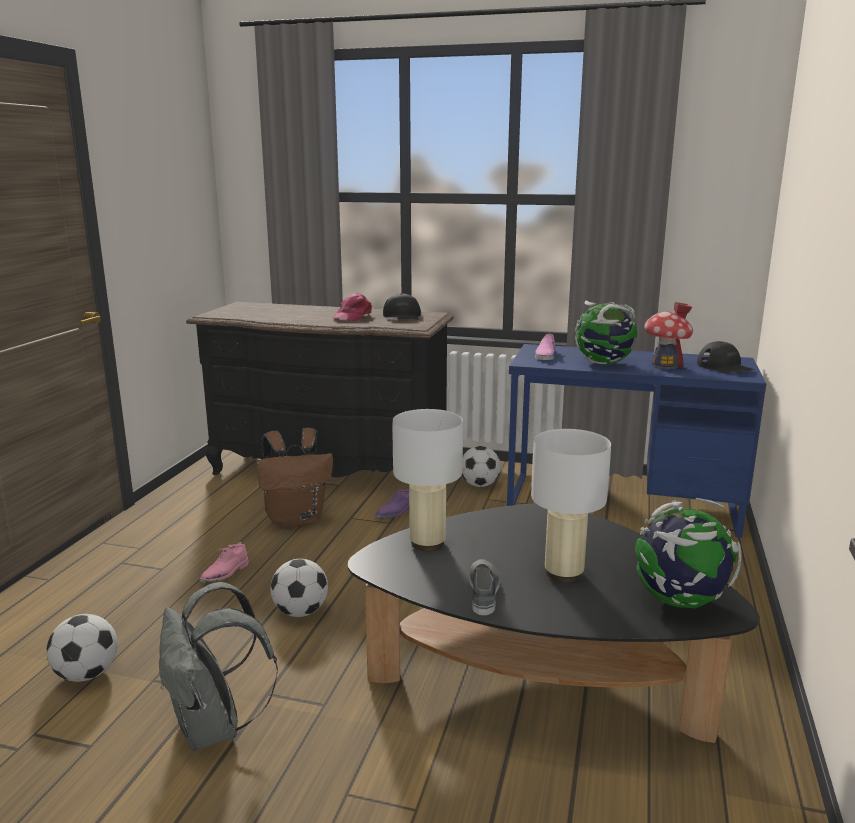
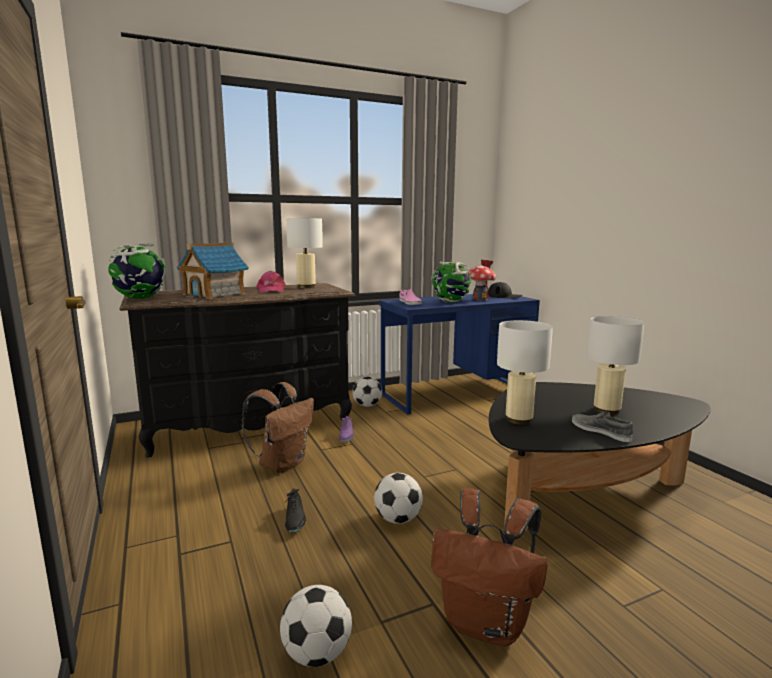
camera: 40 degrees left, 5 degrees down
(214, 728) = (486, 623): grey backpack -> brown backpack
(225, 574) = (295, 520): pink shoe -> black shoe
(287, 315) = (215, 294): none -> toy house
(402, 316) = (306, 287): black cap -> white table lamp
(679, 601) = (668, 405): globe -> globe (140, 298)

